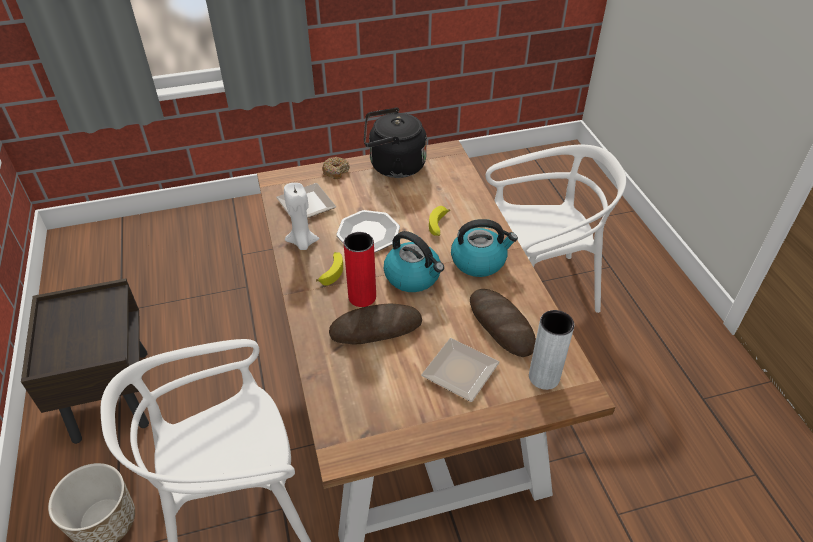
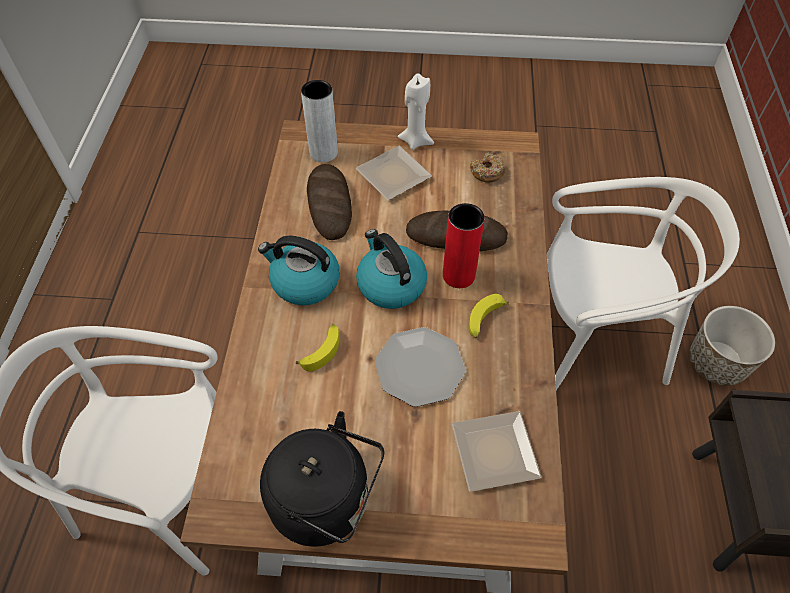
camera: 160 degrees left, 10 degrees up
(302, 243) = (513, 377): white candle -> white candle (416, 141)
(336, 171) = (427, 522): donut -> donut (486, 172)

